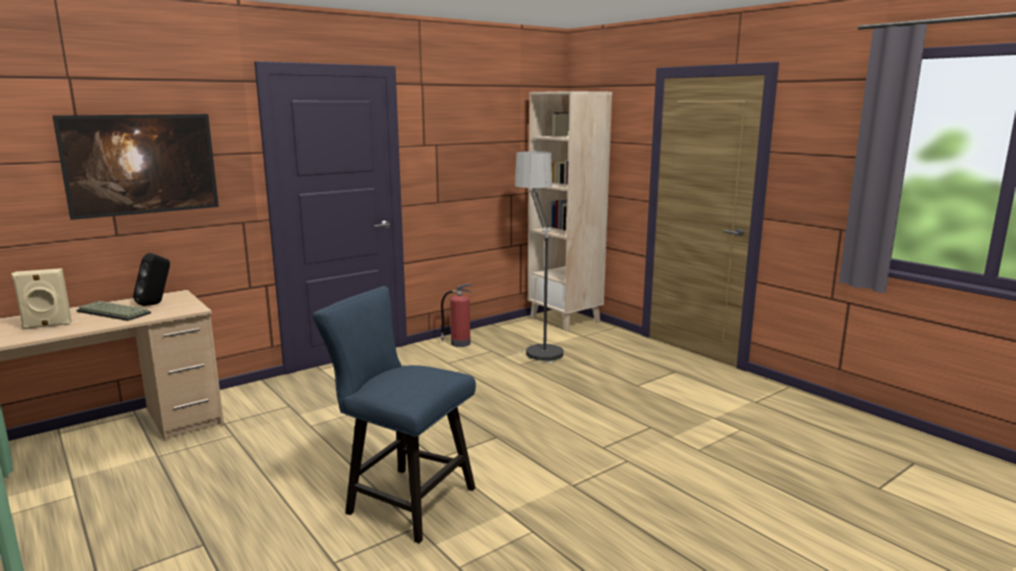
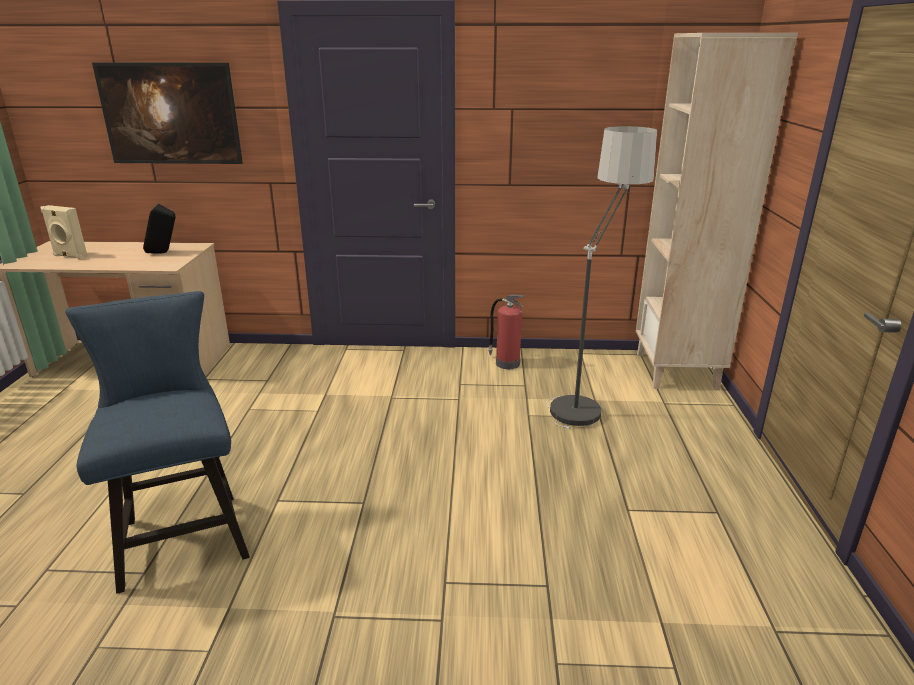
camera: 40 degrees right, 10 degrees up
(112, 313) = (123, 254): keyboard -> none

